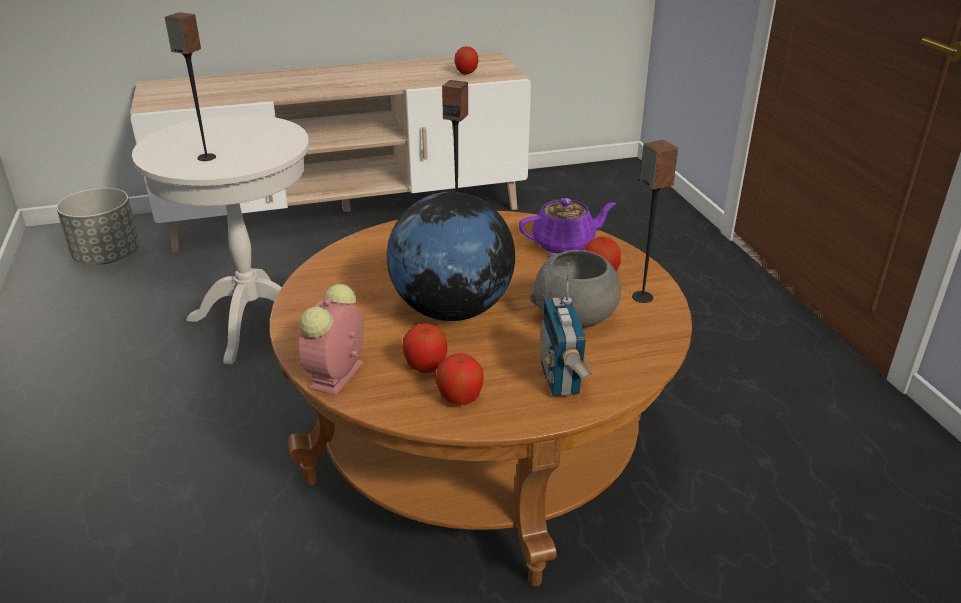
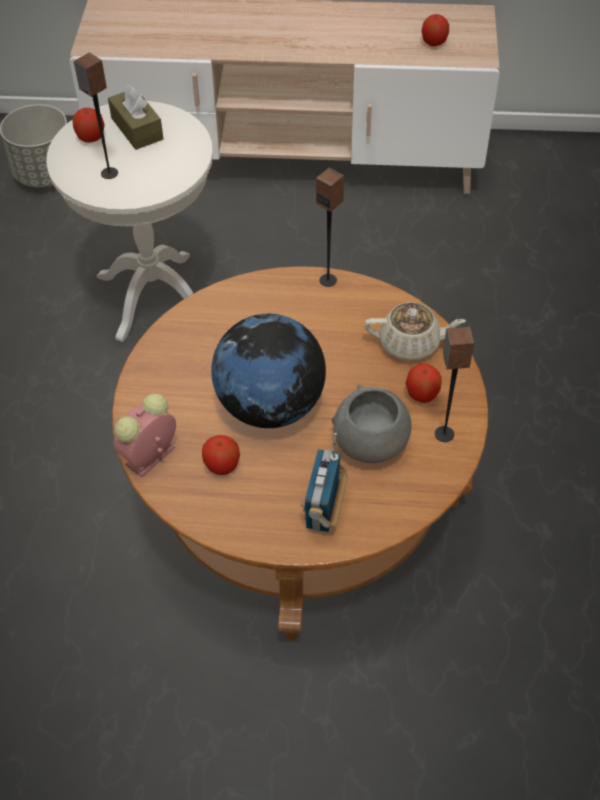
camera: 20 degrees right, 20 degrees up
(223, 130) = (137, 129): none -> brown tissue box
(460, 398) = (234, 508): apple -> apple (91, 138)
(564, 244) = (411, 344): purple teapot -> beige teapot

